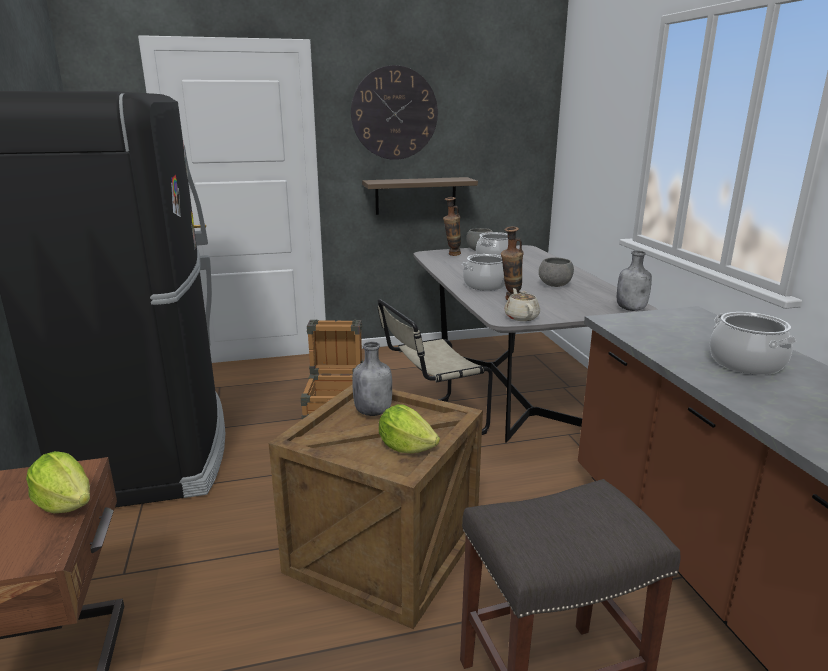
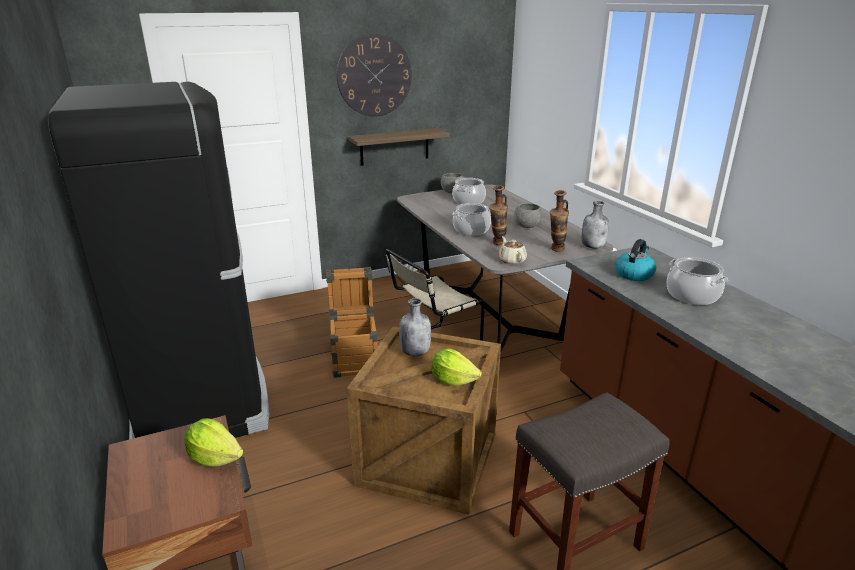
camera: 10 degrees left, 5 degrees up
(452, 255) = (431, 199): vase -> vase (556, 251)
(670, 335) = (634, 274): none -> kettle

